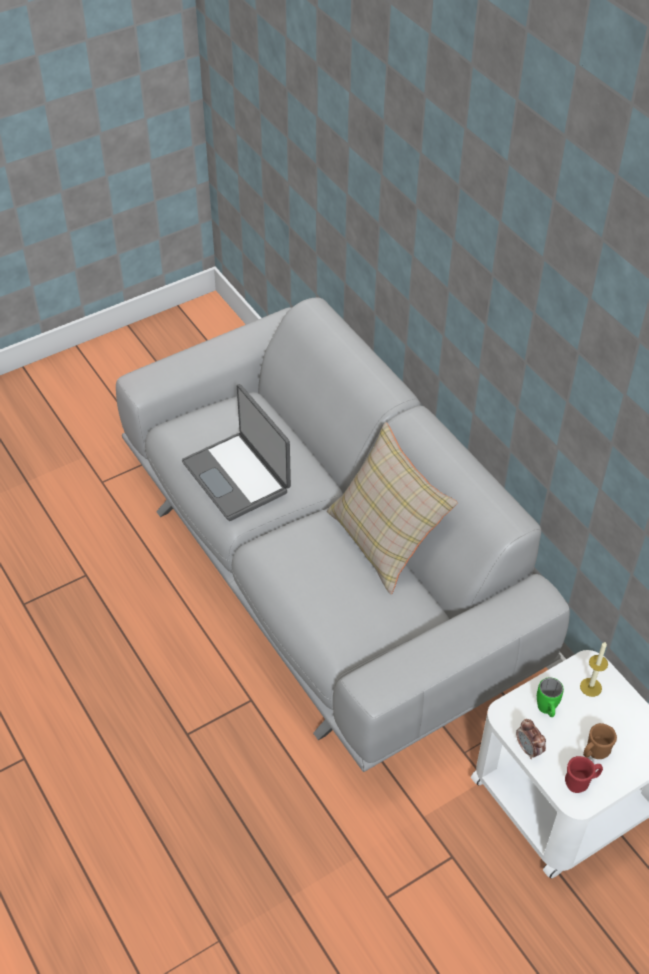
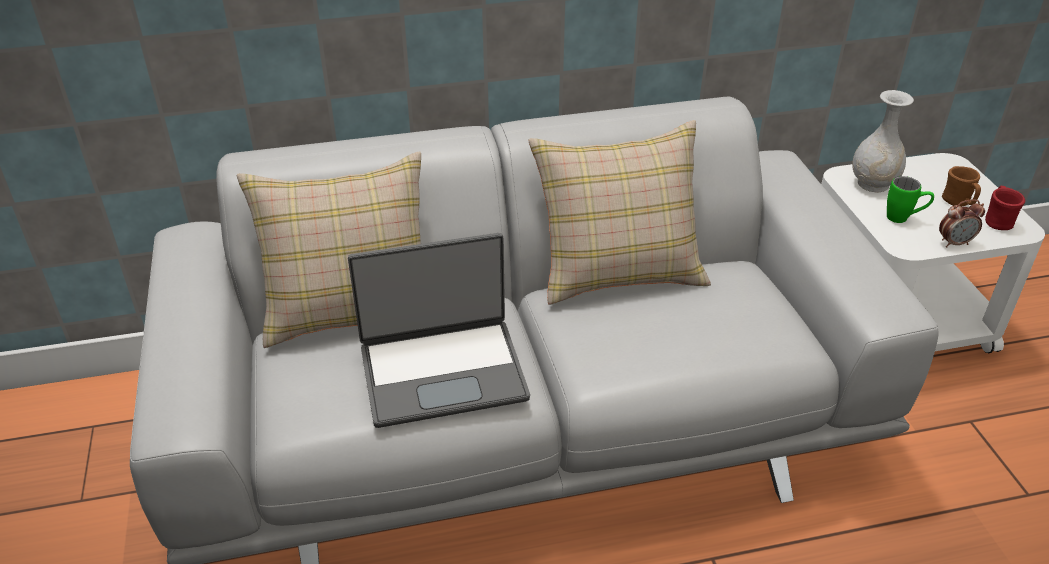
camera: 70 degrees left, 10 degrees down
(284, 420) = (351, 307): none -> beige pillow
(590, 687) = (873, 184): candle -> white vase

